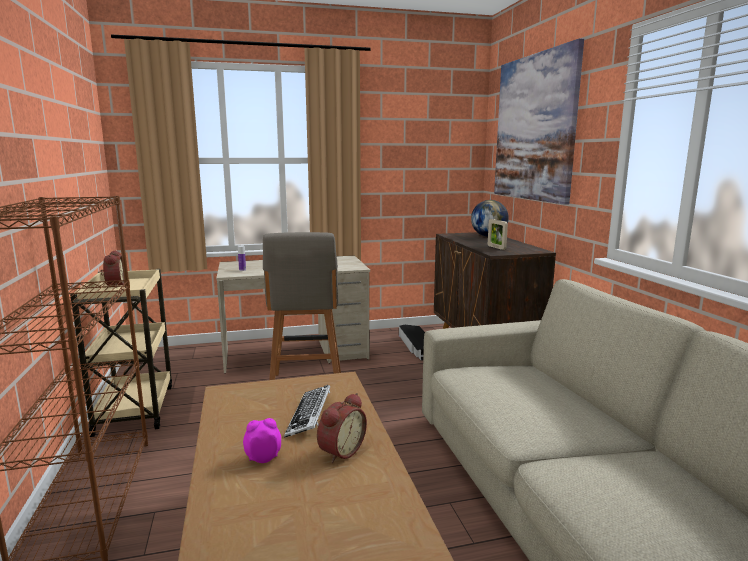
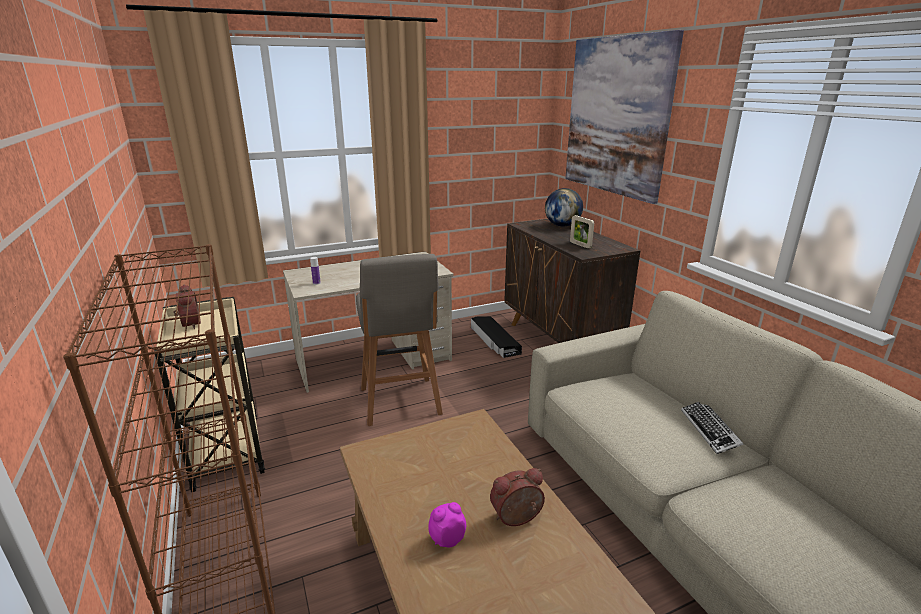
camera: 10 degrees left, 10 degrees up
(309, 415) = (466, 475): keyboard -> keyboard (709, 430)
(340, 451) = (517, 519): alarm clock -> alarm clock turned 135 degrees counterclockwise

